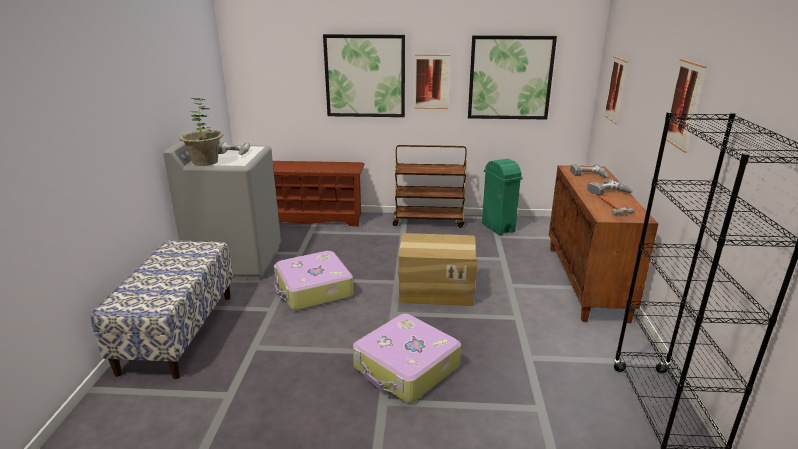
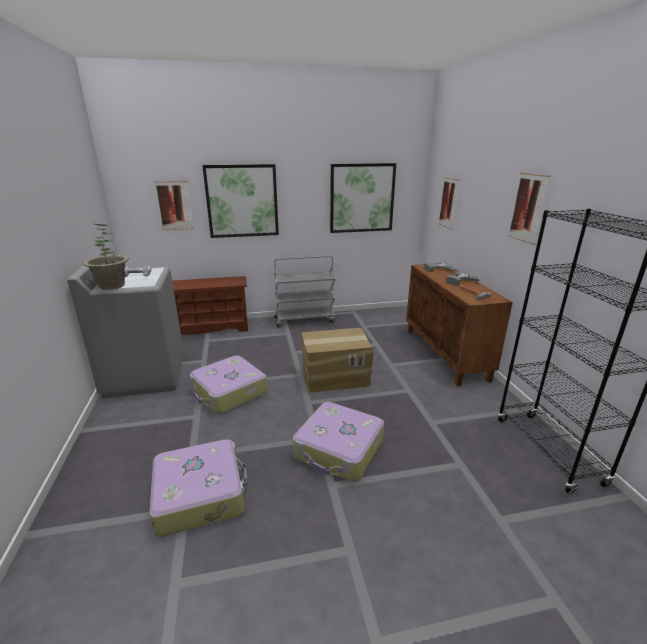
camera: 15 degrees left, 0 degrees up
(178, 332) = (108, 454): bench -> none
(249, 384) = (200, 494): none -> suitcase
(429, 220) = (305, 320): brown cart -> grey cart
(431, 82) = (299, 204): picture -> picture (174, 205)
(498, 228) = (361, 320): green trash can -> none

